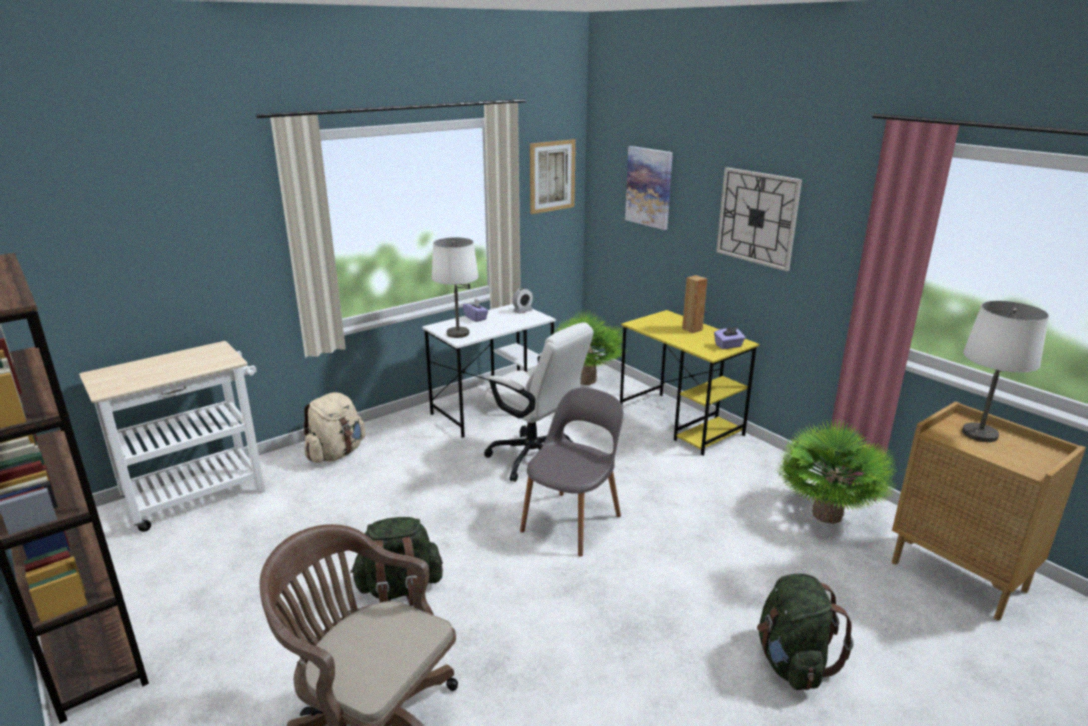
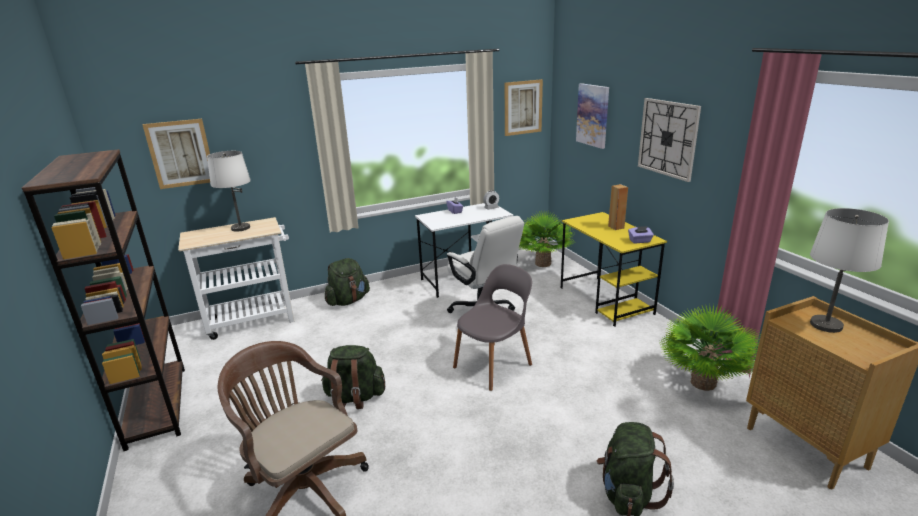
camera: 15 degrees right, 0 degrees up
(79, 252) = (181, 153): none -> picture
(336, 453) = (348, 301): beige backpack -> green backpack
(457, 334) = (437, 221): white table lamp -> white table lamp (240, 228)

